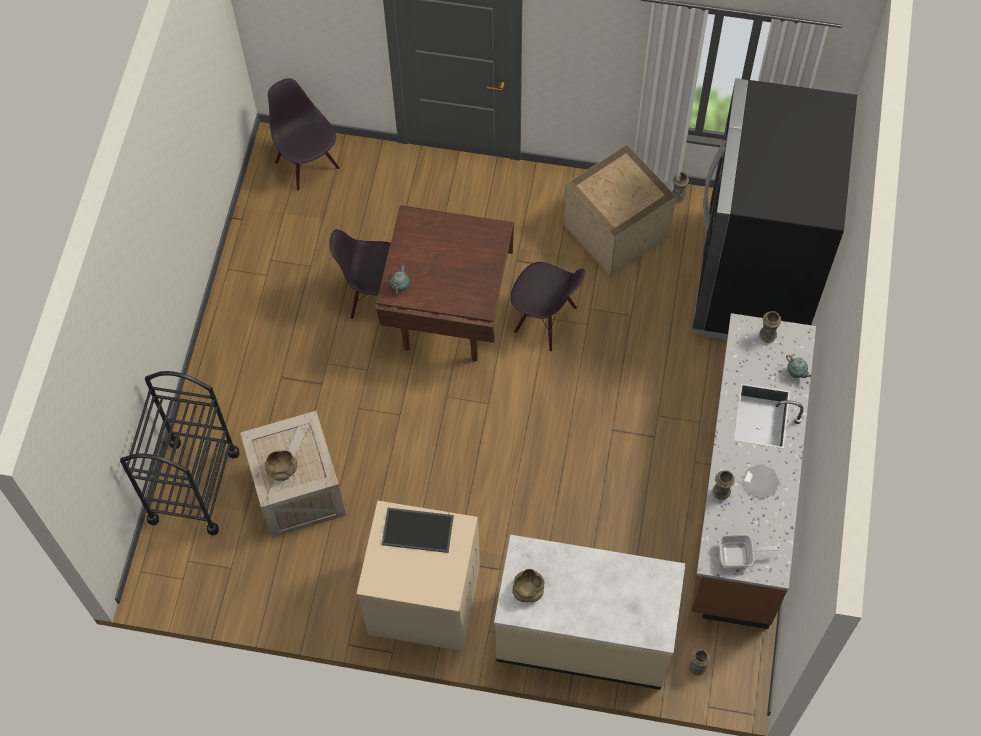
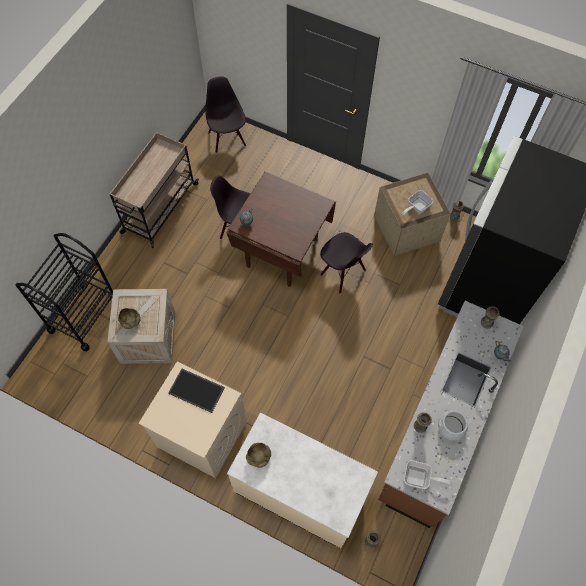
camera: 15 degrees right, 0 degrees up
(244, 299) = (159, 209): none -> beige cart
(626, 199) = (416, 207): none -> frying pan
(760, 482) = (451, 427): plate -> cooking pot

